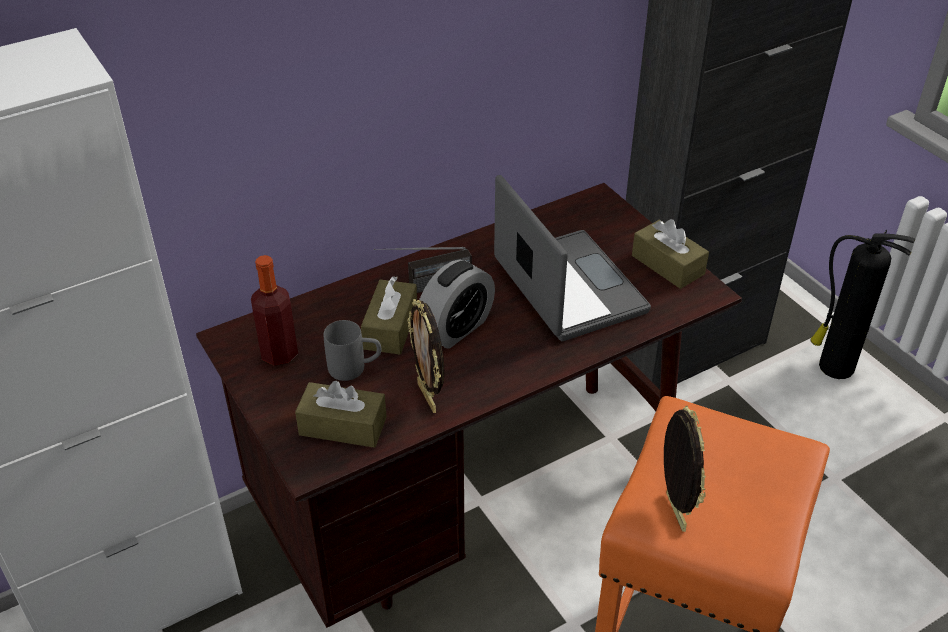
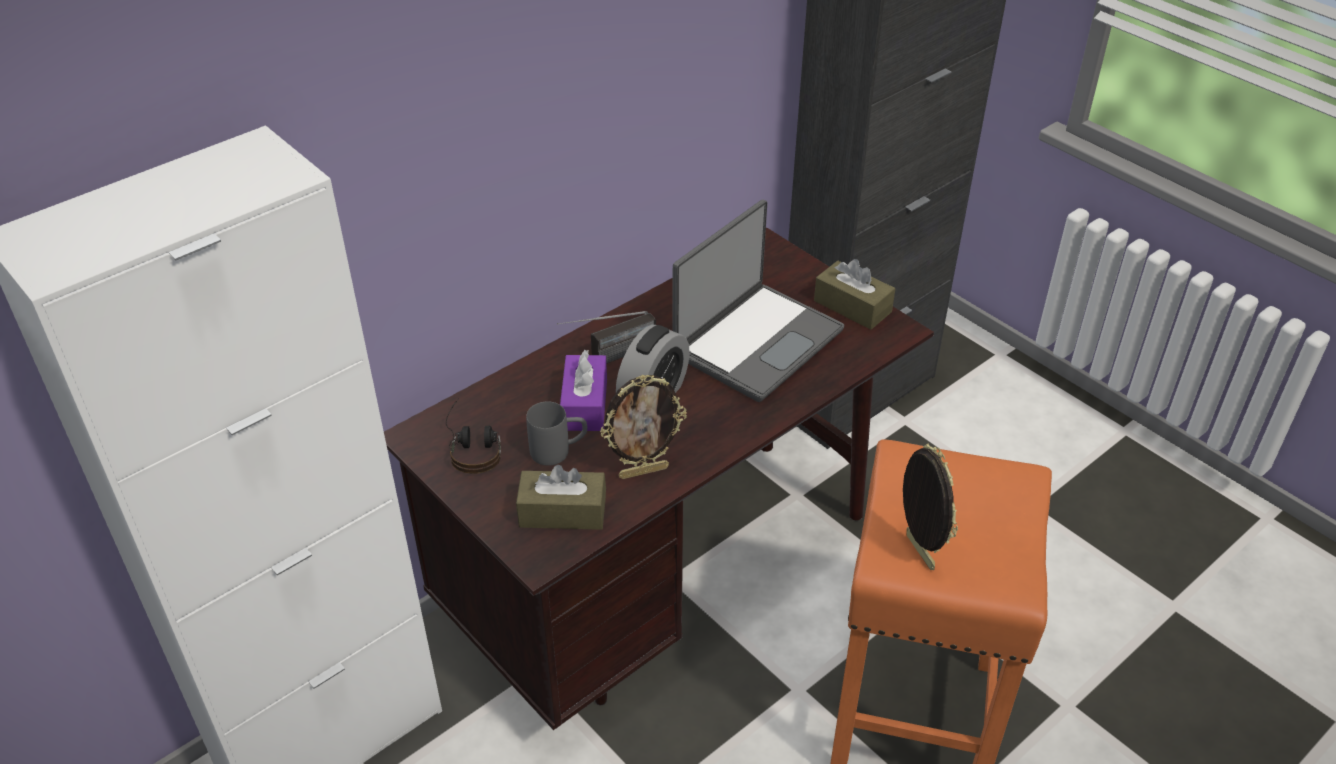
camera: 10 degrees left, 0 degrees up
(279, 353) = (474, 446): bottle -> headphones
(390, 328) = (584, 404): brown tissue box -> purple tissue box
(428, 397) = (643, 471): picture frame -> picture frame turned 75 degrees counterclockwise
(566, 288) = (756, 342): laptop -> laptop turned 75 degrees clockwise
(833, 366) = (1007, 392): fire extinguisher -> none

